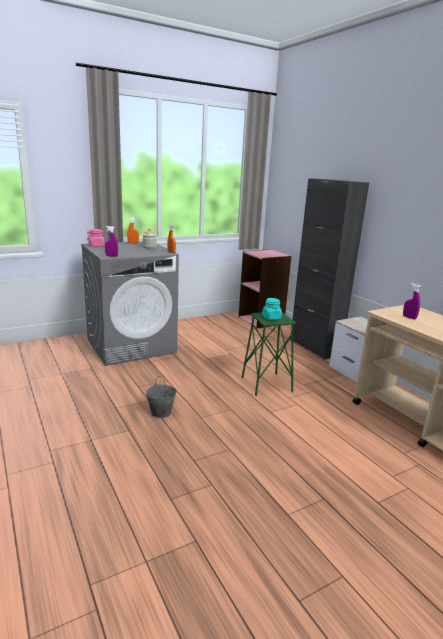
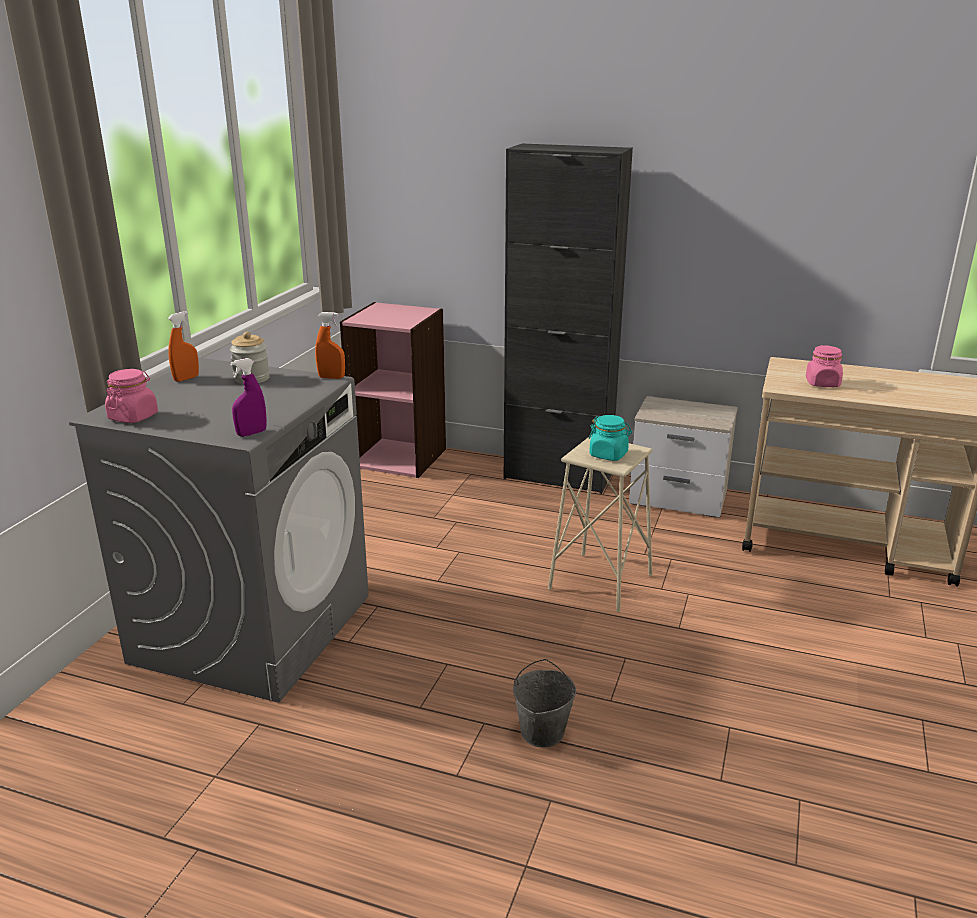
camera: 40 degrees left, 5 degrees up
(266, 384) = (600, 582): green stool -> beige stool
(409, 317) = (822, 383): purple spray bottle -> pink jar

